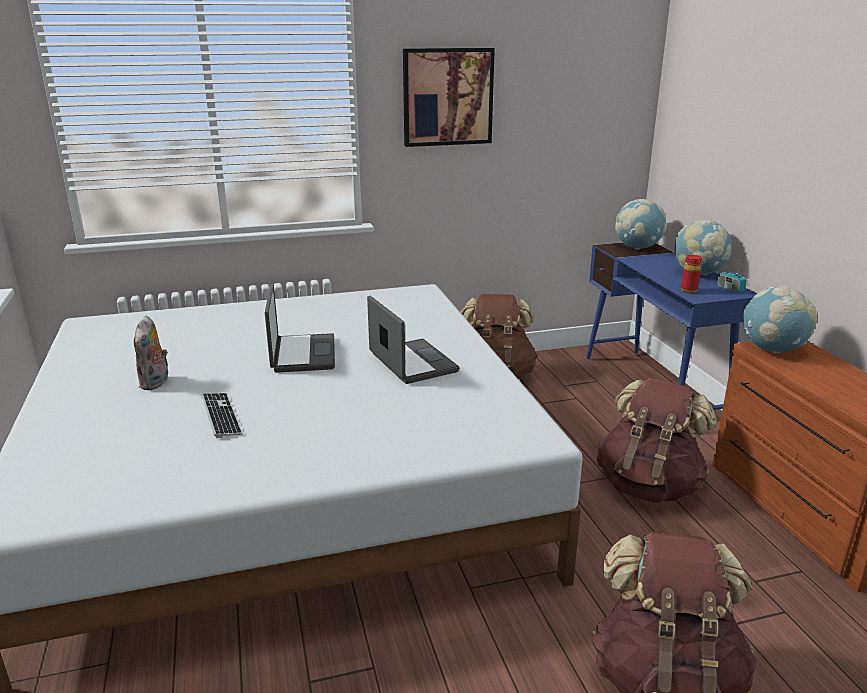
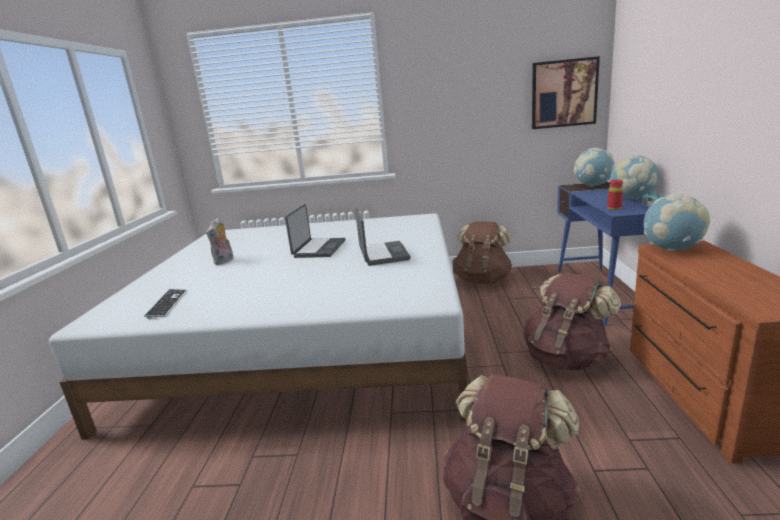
camera: 20 degrees right, 5 degrees down
(221, 416) = (243, 278): keyboard -> keyboard (167, 304)
(447, 97) = (443, 84): picture -> picture (563, 93)

